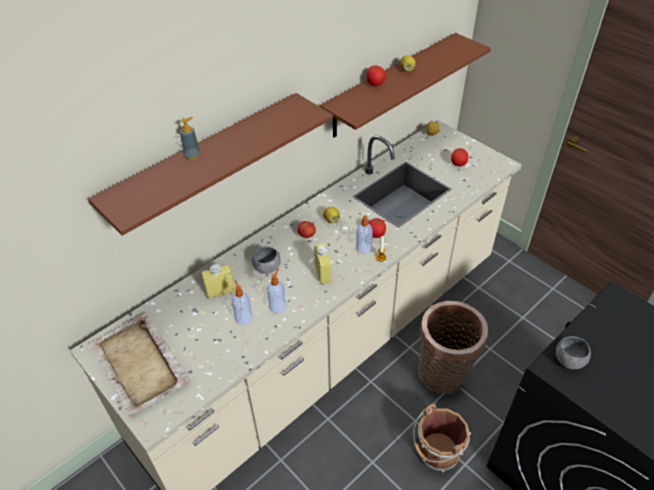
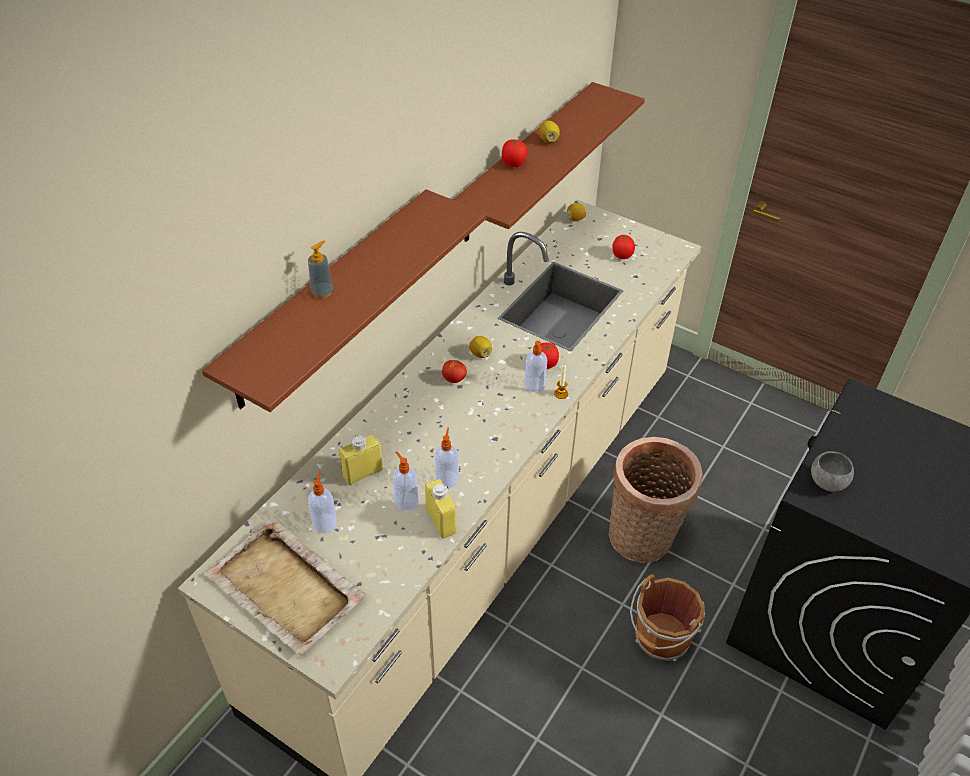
camera: 15 degrees left, 0 degrees up
(182, 322) = (325, 522): none -> soap dispenser
(267, 267) = (415, 430): grey bowl -> none
(323, 273) = (492, 426): yellow bottle -> yellow bottle (441, 521)

